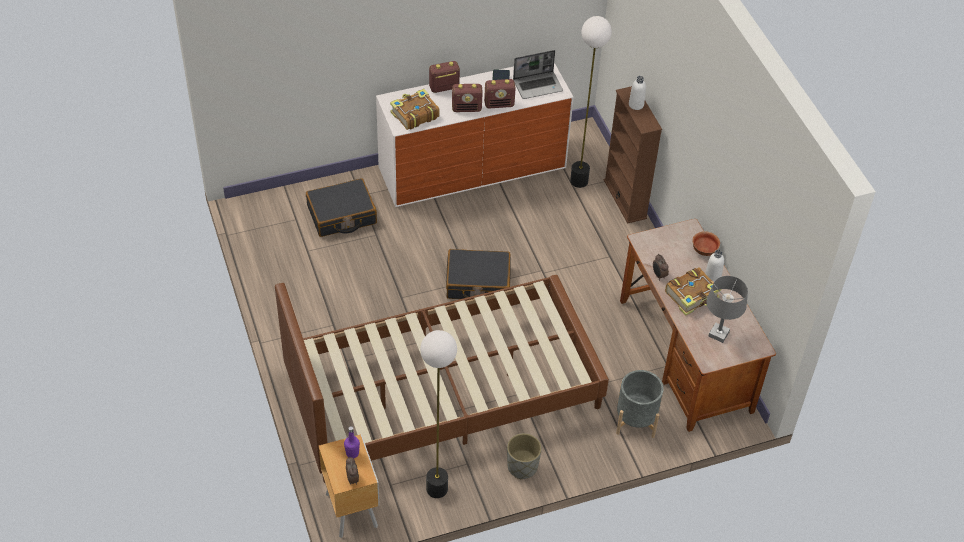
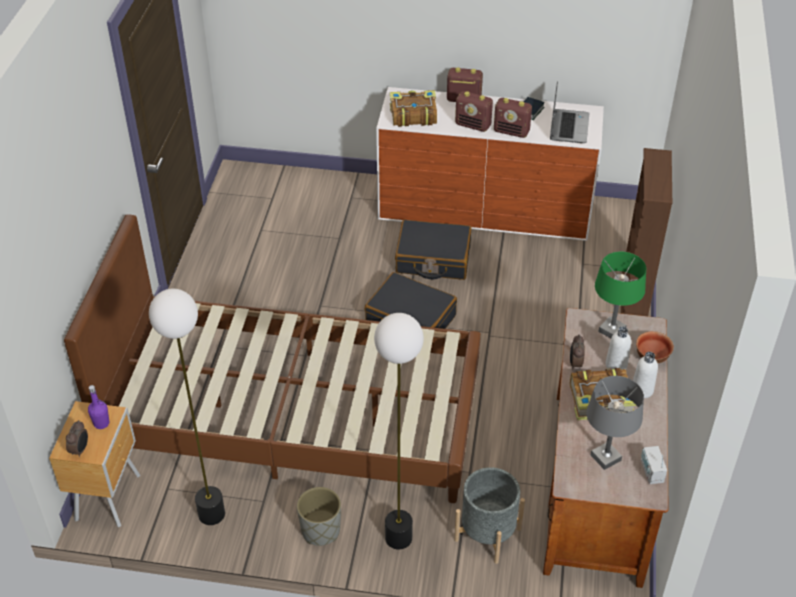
camera: 30 degrees right, 5 degrees down
(341, 215) = (319, 209): black suitcase -> black suitcase (433, 259)
(538, 85) = (568, 127): laptop -> laptop turned 90 degrees counterclockwise
(578, 181) = (592, 258): floor lamp -> floor lamp (398, 538)
(636, 105) = (657, 169): white bottle -> white bottle (616, 365)
(667, 241) = (612, 330): none -> green table lamp
(752, 332) = (651, 472): none -> radio

